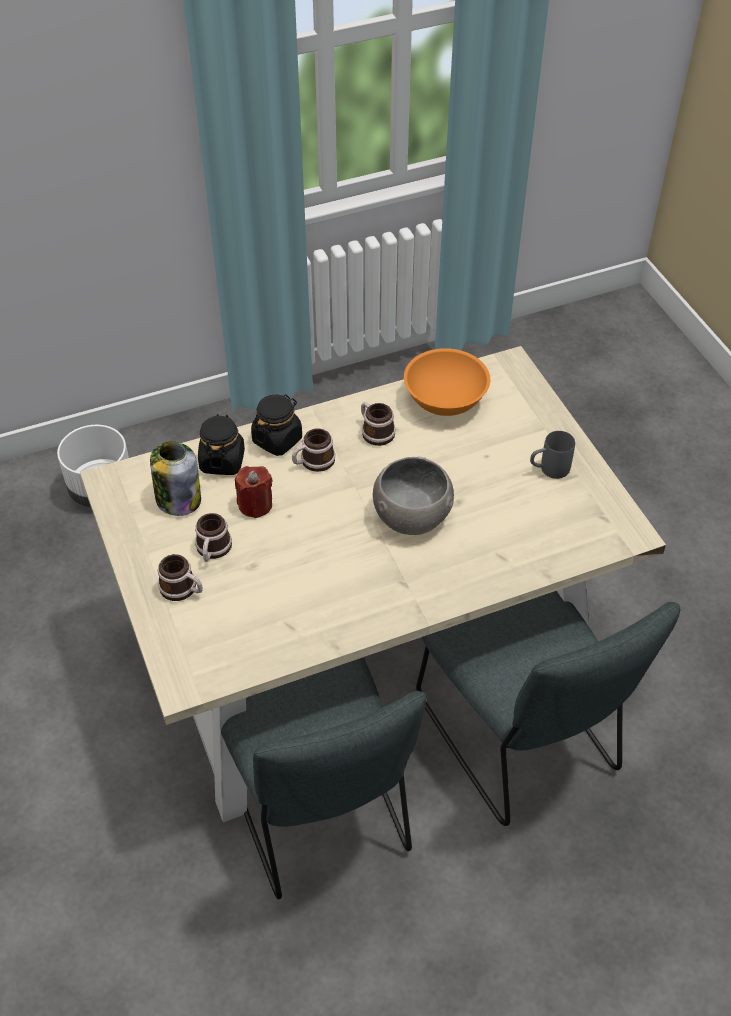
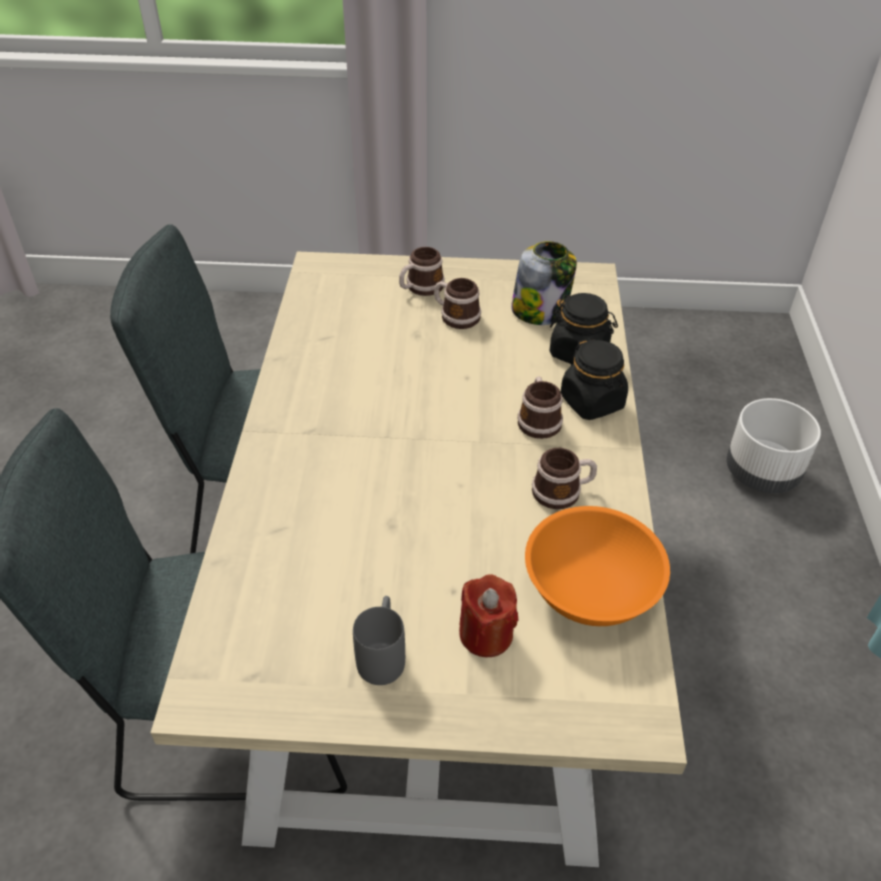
camera: 115 degrees right, 5 degrees down
(255, 505) = (498, 358): red candle -> red candle (486, 634)
(411, 515) = (401, 473): grey bowl -> none

